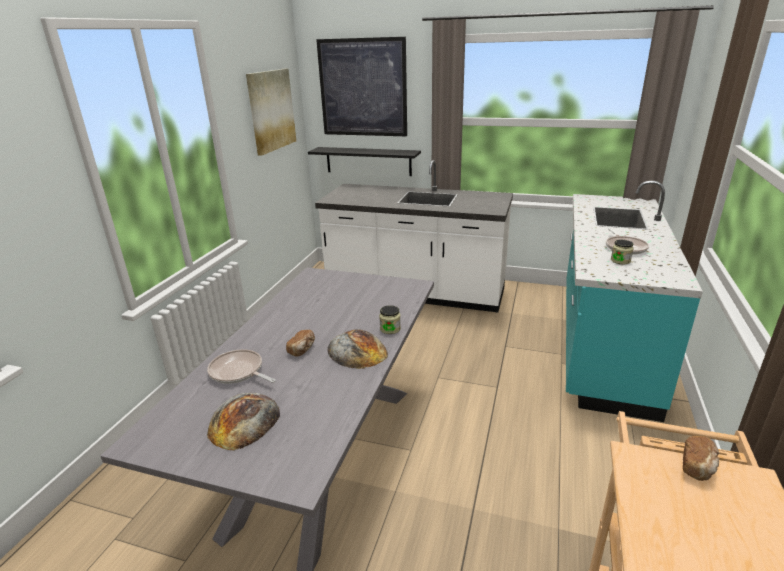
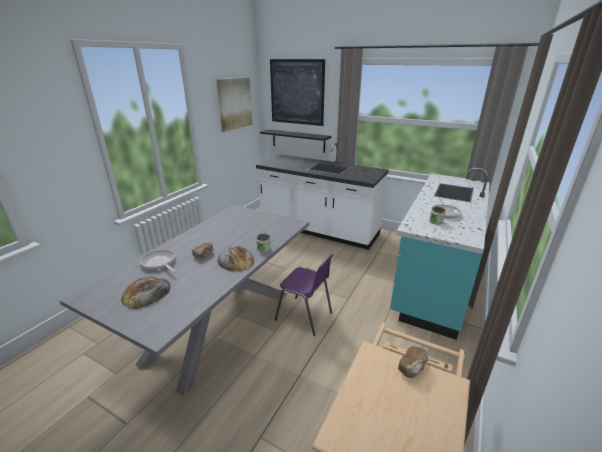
camera: 10 degrees right, 0 degrees up
(447, 423) = (305, 317): none -> purple chair

